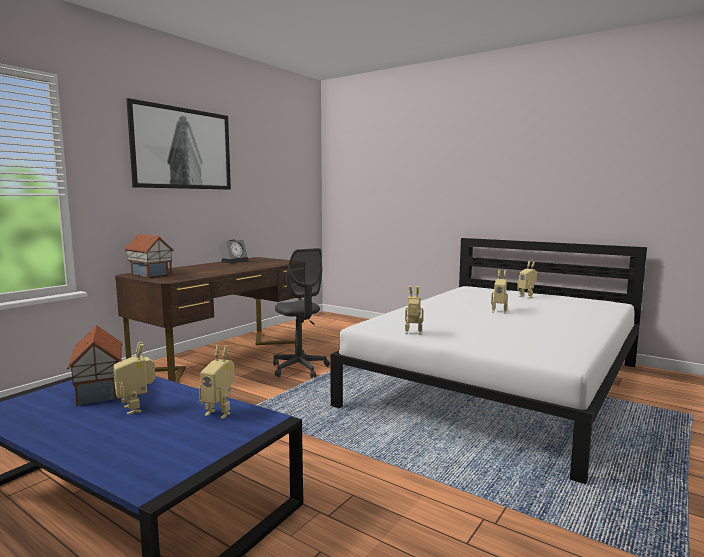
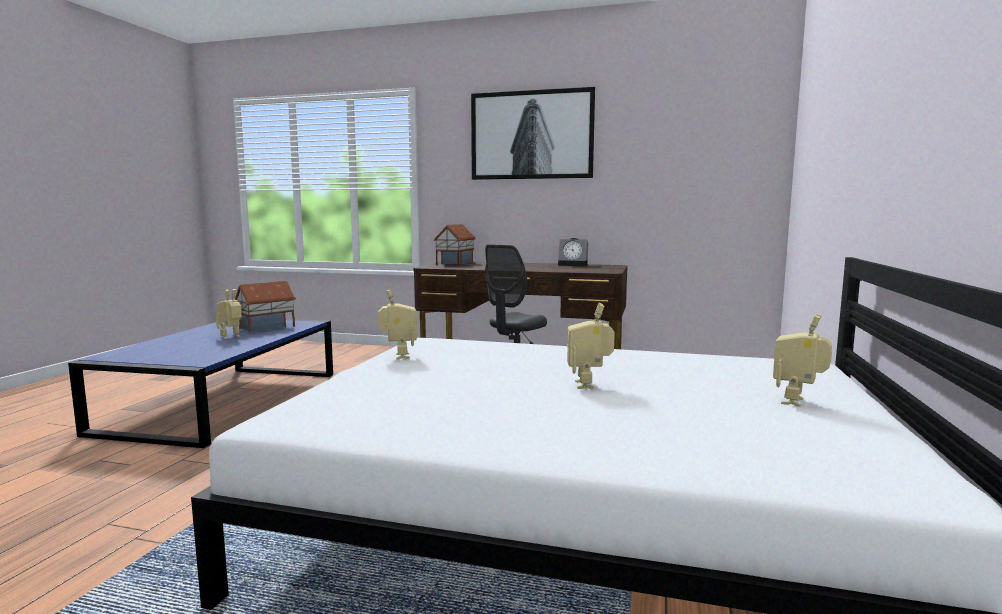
camera: 70 degrees right, 0 degrees up
(220, 412) = (217, 352): toy robot -> none

